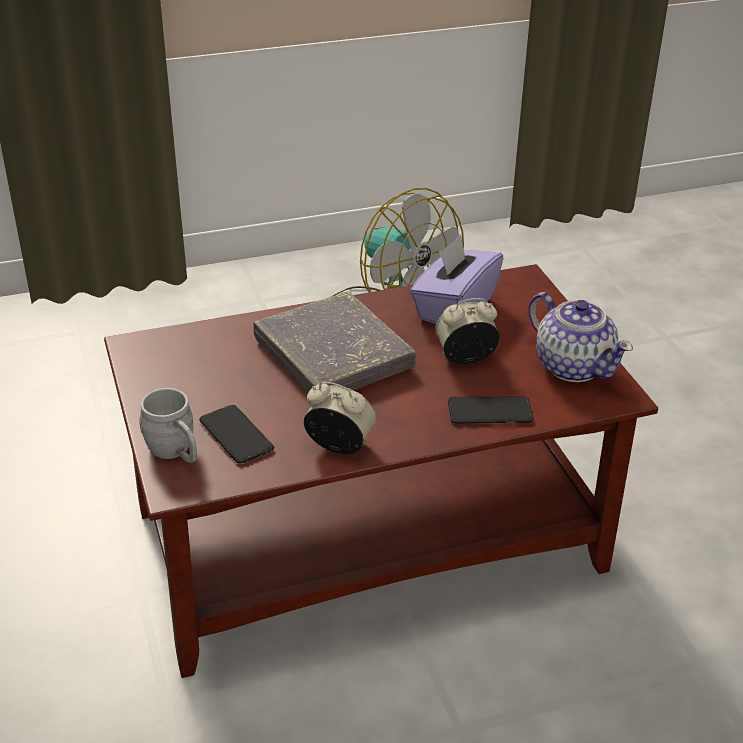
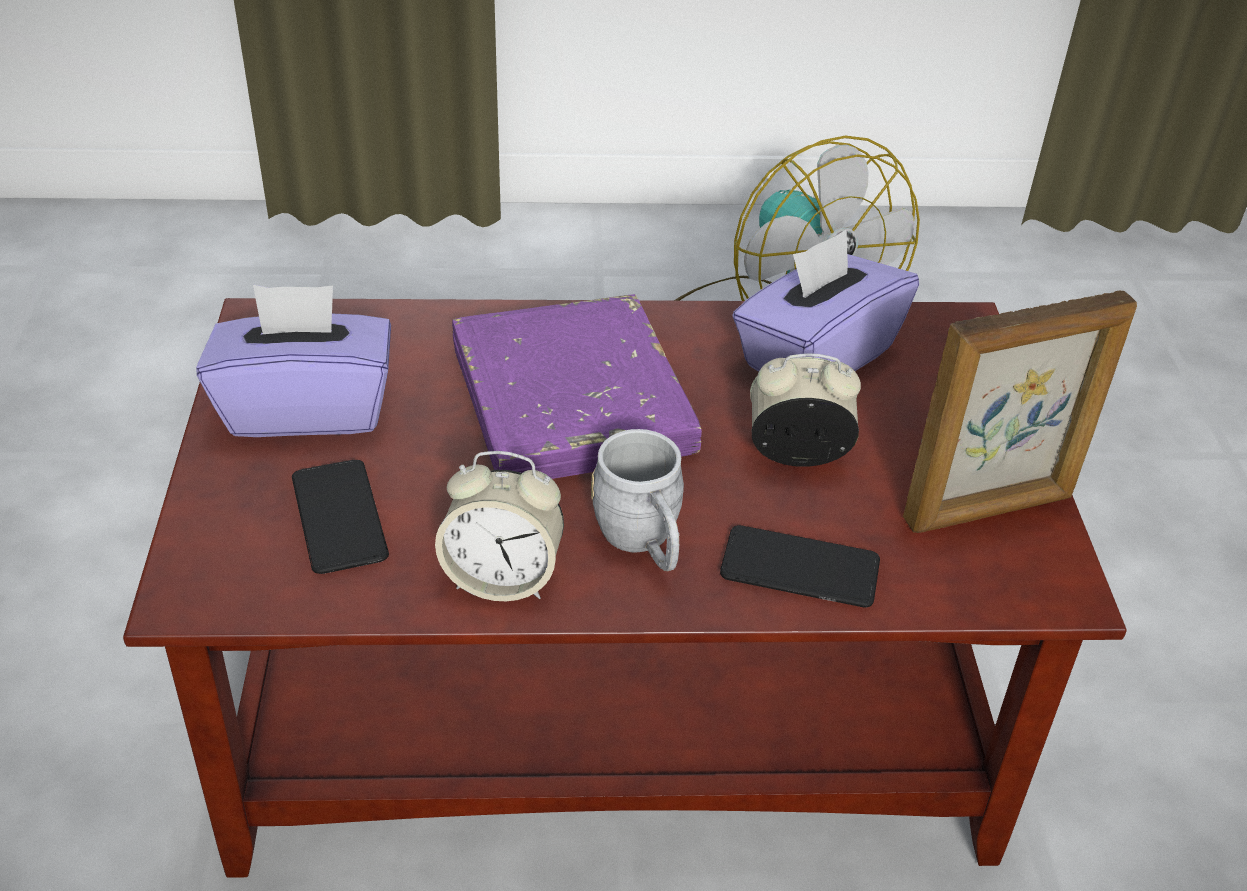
camera: 15 degrees right, 5 degrees up
(176, 452) = (225, 528): grey mug -> grey mug (643, 543)
(187, 385) = (307, 407): none -> purple tissue box
(333, 355) = (571, 402): grey book -> purple book
(339, 446) = (502, 578): alarm clock -> alarm clock turned 150 degrees clockwise
(573, 366) = (990, 509): teapot -> picture frame

